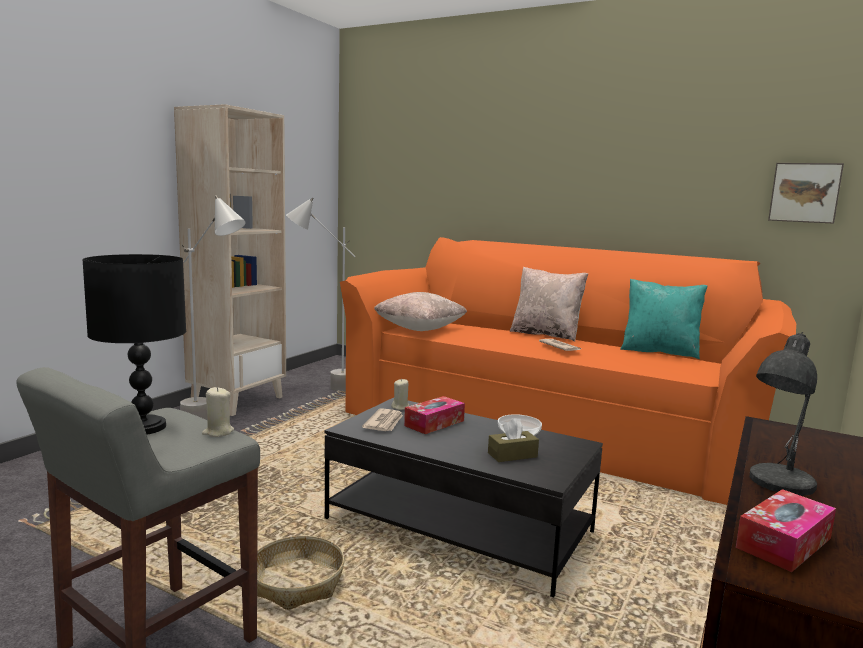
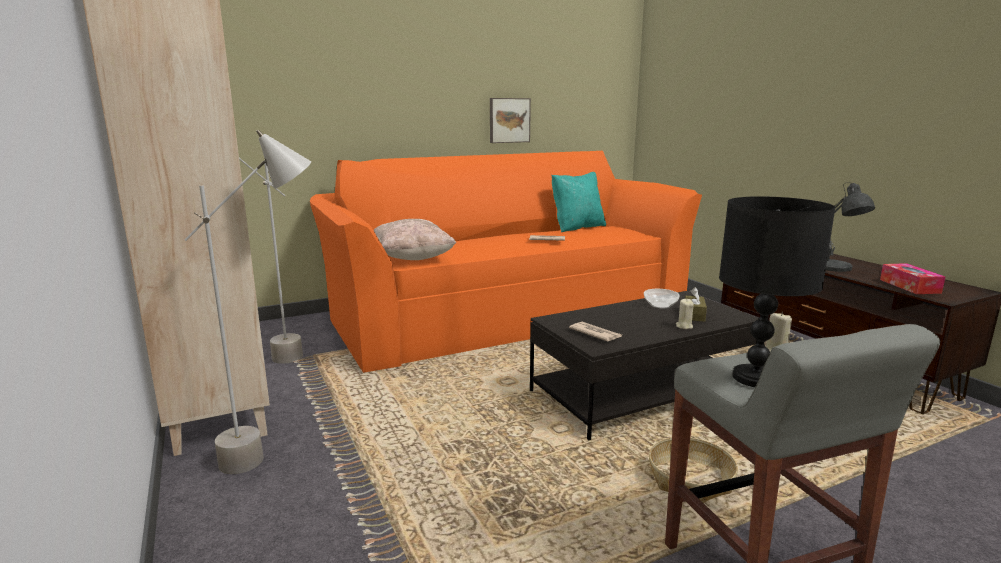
camera: 55 degrees left, 5 degrees up
(400, 407) = (561, 321): beige candle -> beige candle (684, 326)
(434, 423) = (611, 319): tissue box -> none
(546, 334) = (498, 235): beige pillow -> none
(804, 192) = (603, 99): picture -> picture (509, 120)

